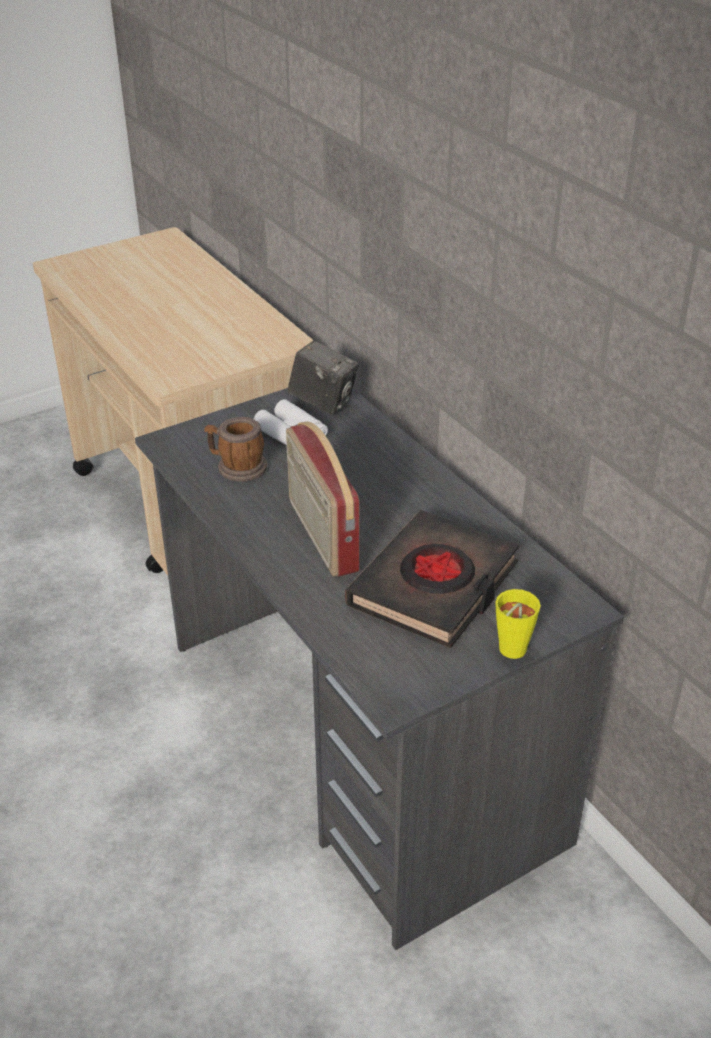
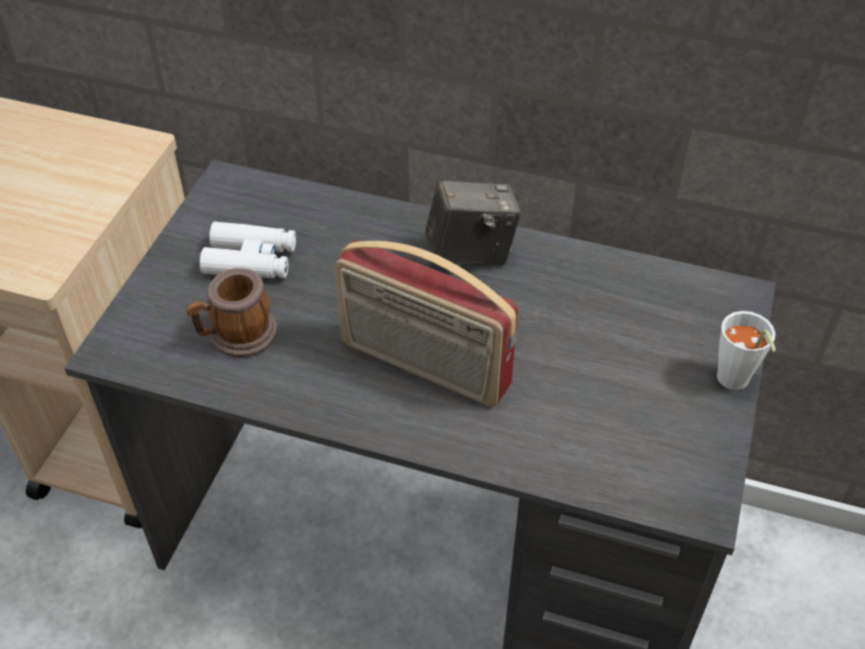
camera: 40 degrees left, 10 degrees up
(323, 403) = (243, 203): camera -> camera (470, 253)
(434, 586) = (594, 354): black book -> none
(509, 652) = (734, 383): yellow cup -> white cup

